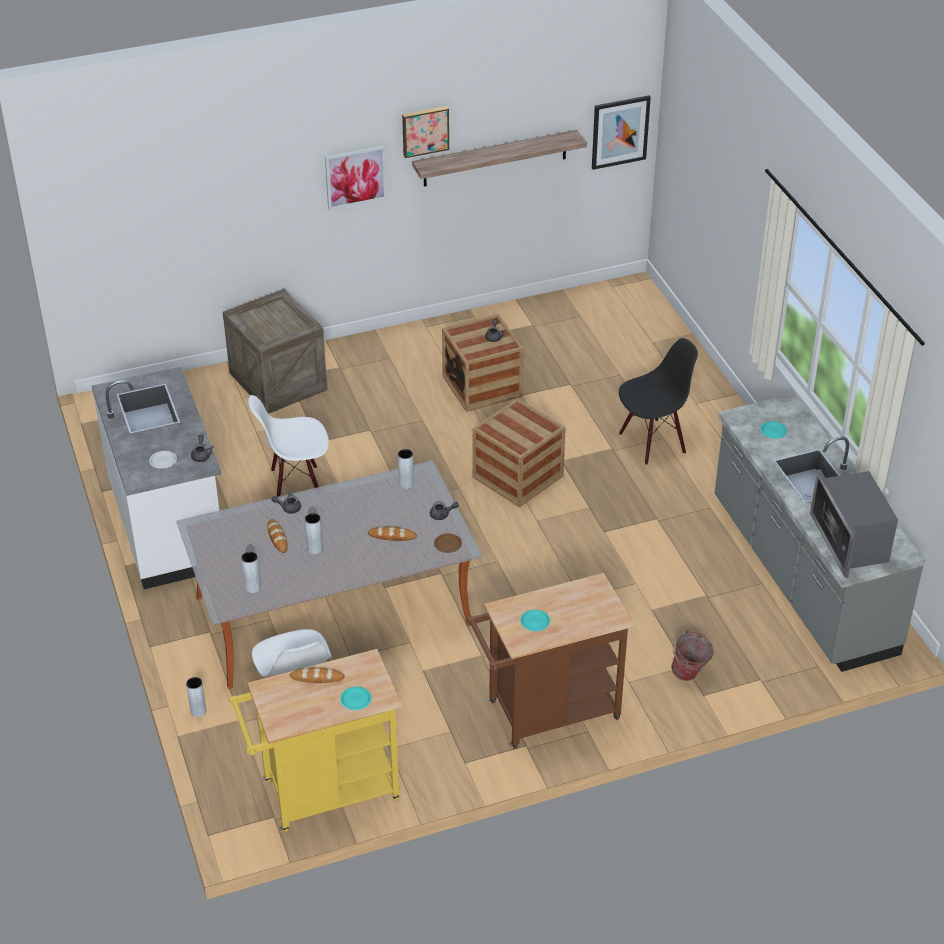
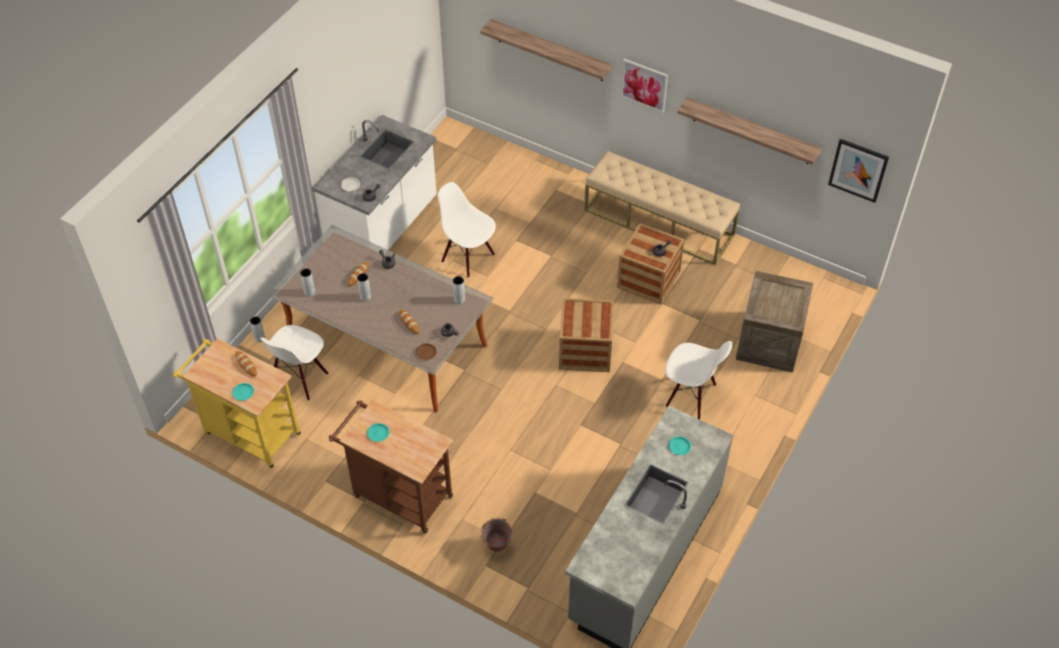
camera: 50 degrees right, 10 degrees up
(223, 204) = (550, 51): none -> shelf
(278, 382) = (547, 188): crate -> crate (769, 342)
(421, 339) = (659, 222): none -> beige bench
(425, 130) = (700, 81): picture -> none
(652, 442) = (690, 396): black chair -> white chair
(850, 541) = (610, 552): microwave -> none

